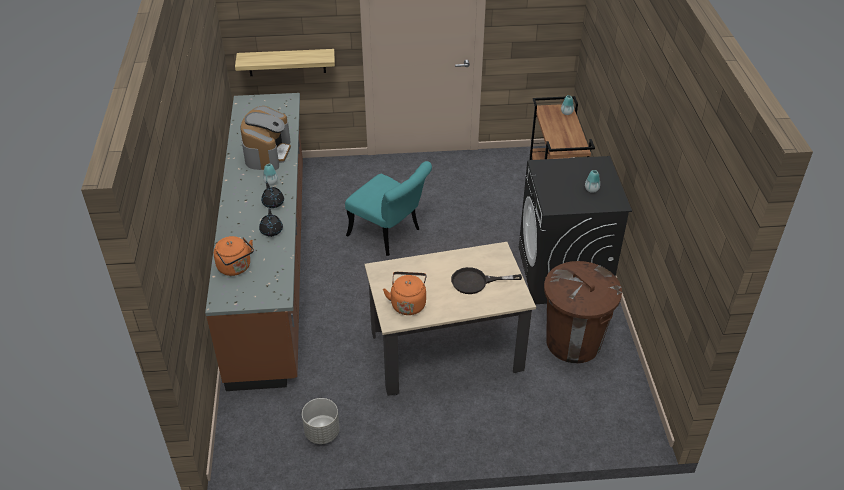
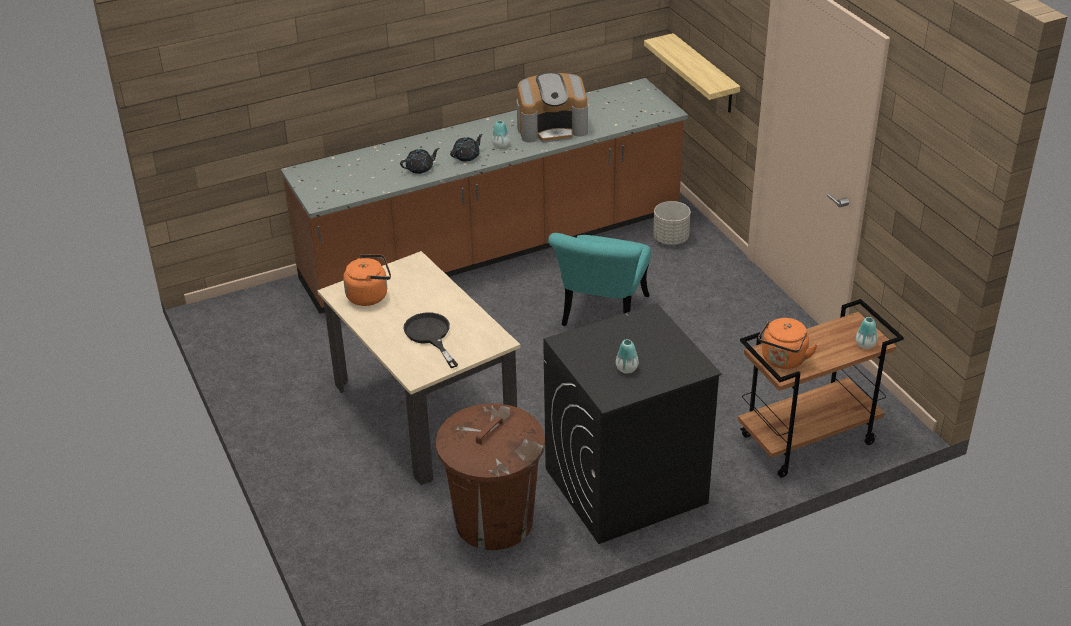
camera: 70 degrees right, 5 degrees down
(236, 268) = (351, 165): orange kettle -> orange kettle (783, 360)
(322, 432) = (267, 355): grey planter -> grey planter (670, 239)

